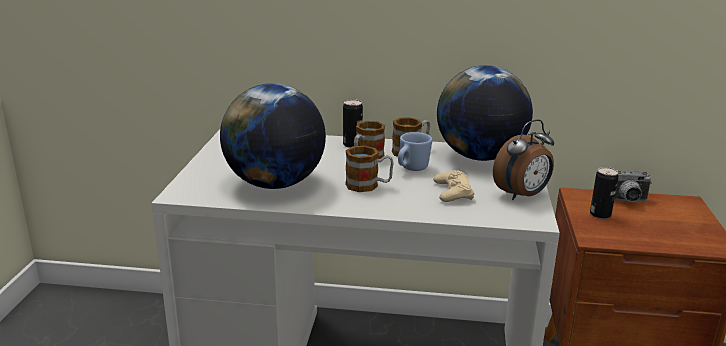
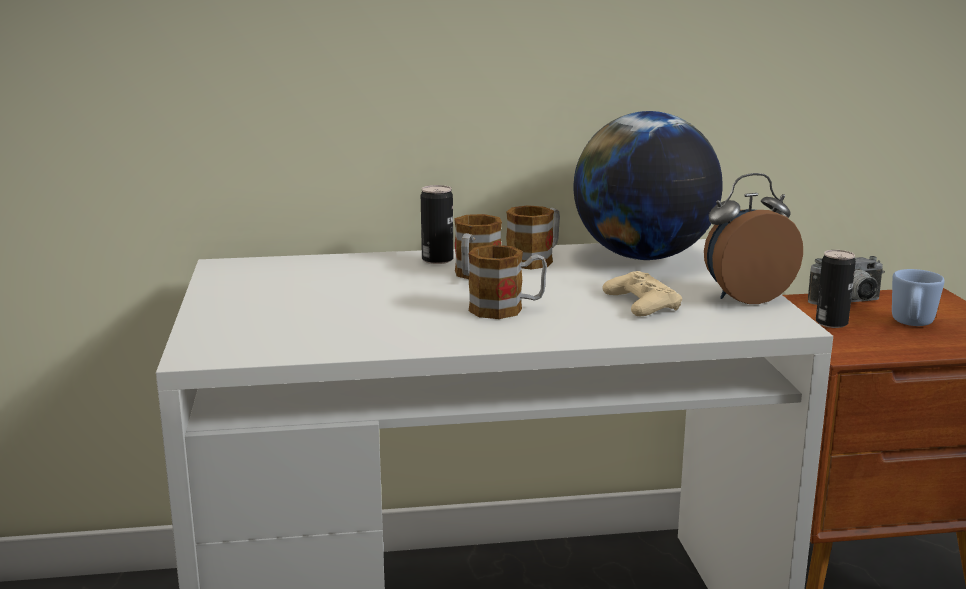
camera: 15 degrees left, 5 degrees down
(275, 184) = (353, 323): globe -> none
(411, 169) = (555, 281): blue mug -> blue mug (912, 324)
(522, 195) = (744, 297): alarm clock -> alarm clock turned 150 degrees counterclockwise

